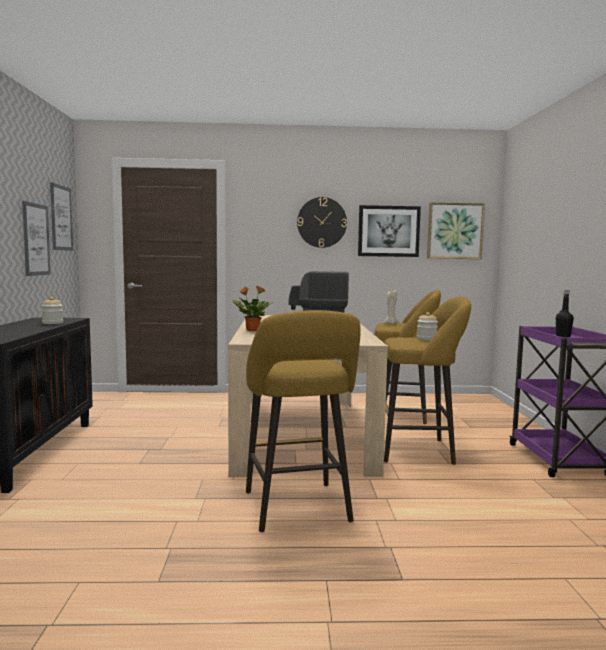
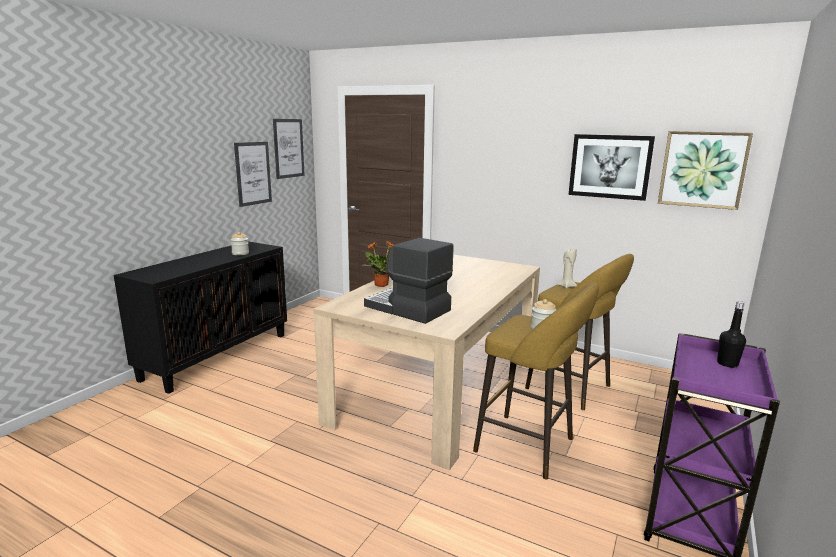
camera: 30 degrees right, 10 degrees up
(298, 509) = (329, 483): yellow stool -> none
(321, 222) = (530, 153): wall clock -> none

